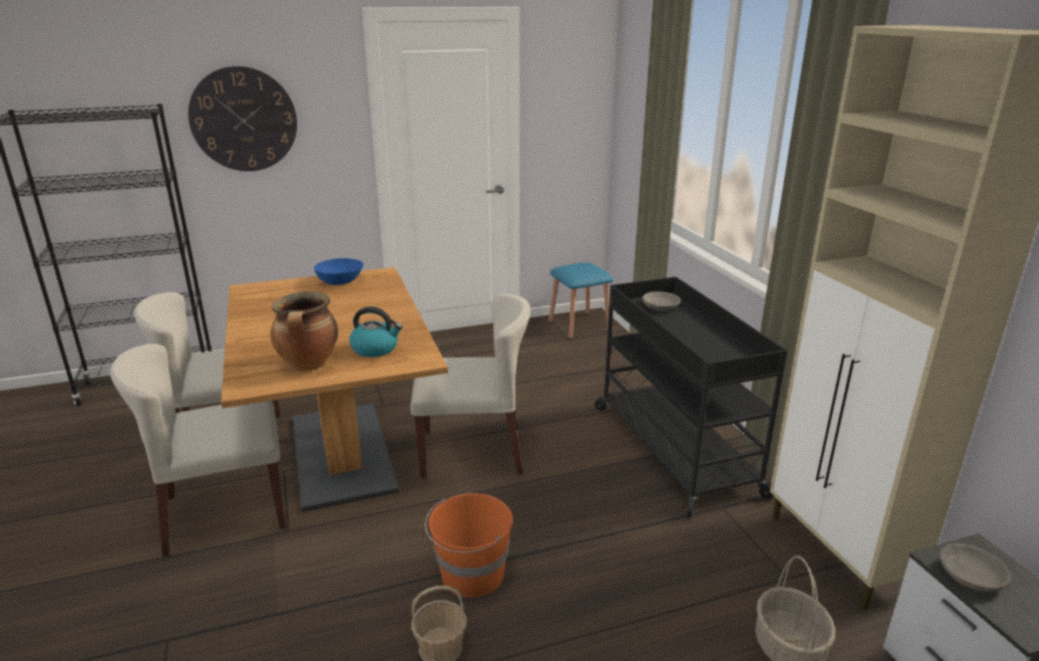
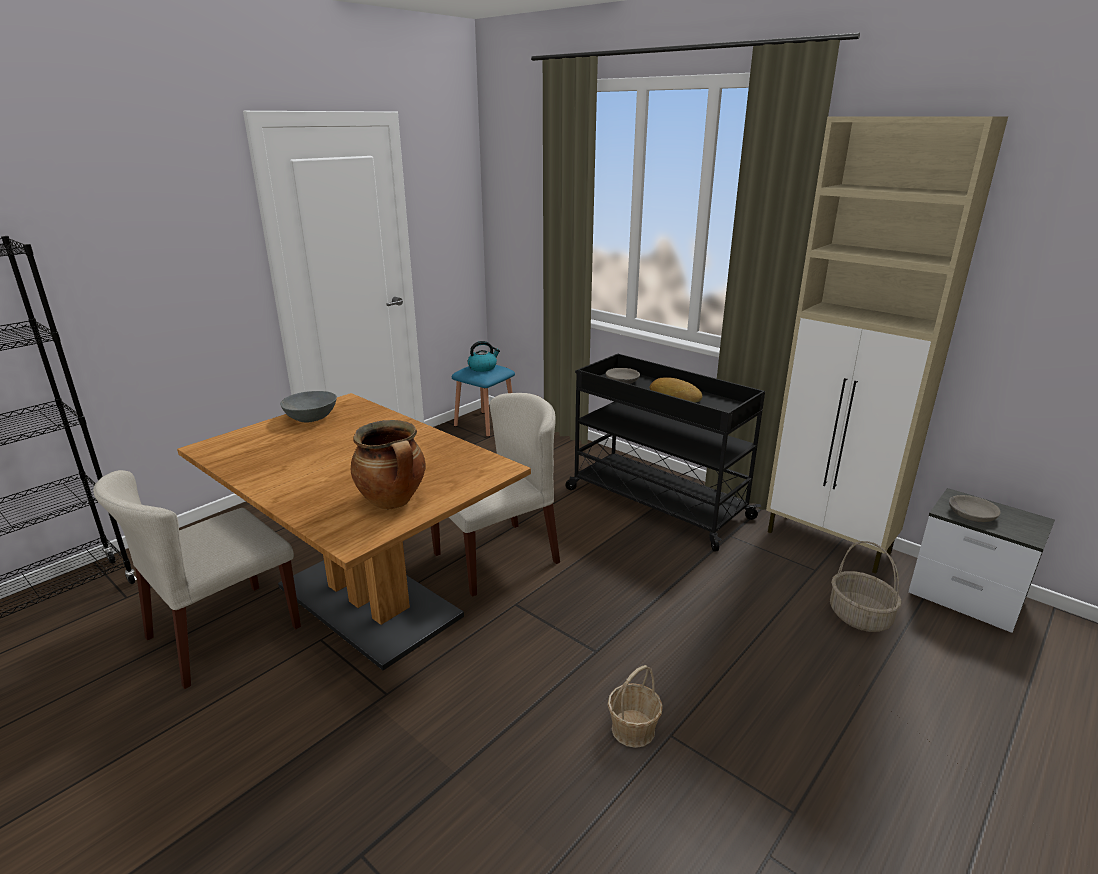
camera: 30 degrees left, 0 degrees up
(224, 512) = (293, 705): beige chair -> none
(244, 119) = (117, 249): wall clock -> none
(340, 282) = (312, 418): blue bowl -> grey bowl
(376, 348) = (441, 470): kettle -> kettle (483, 367)
(472, 575) = (599, 660): orange bucket -> none
(697, 334) = (675, 395): none -> bread

